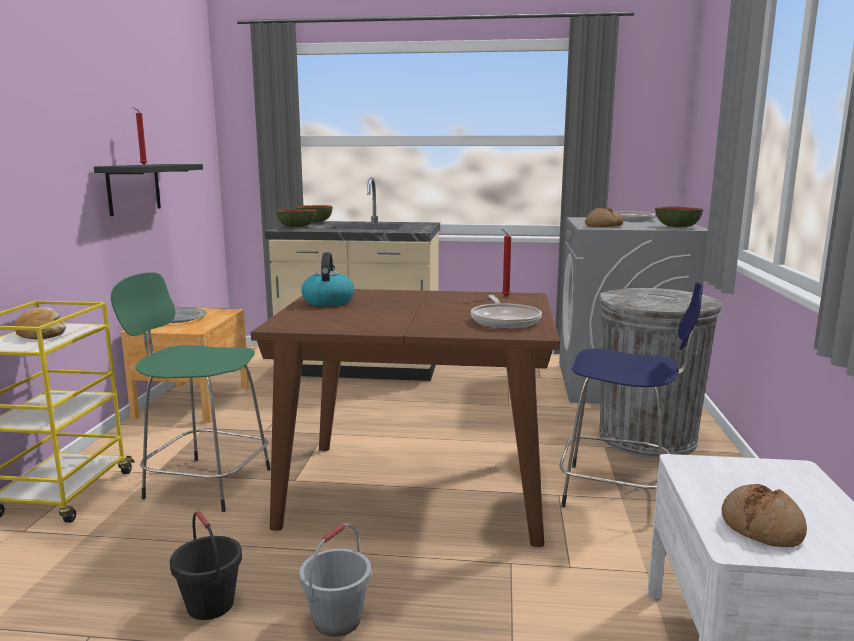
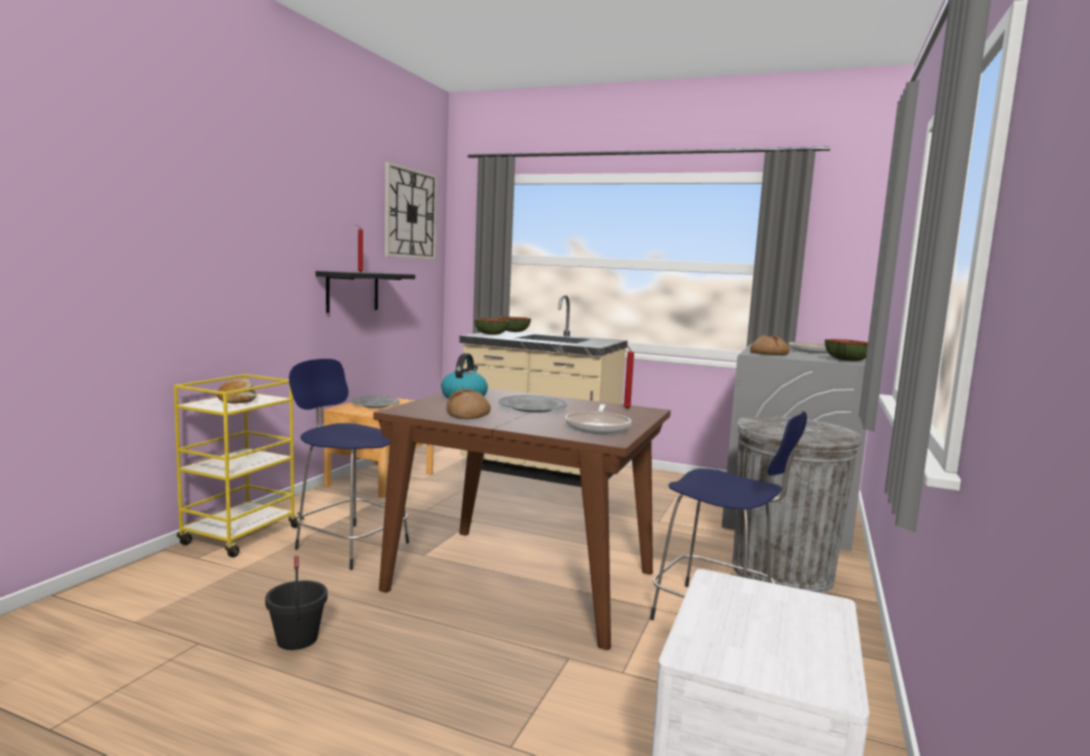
camera: 15 degrees right, 5 degrees down
(180, 92) = (410, 214): none -> wall clock
(204, 483) = (350, 545): green stool -> blue stool
(337, 620) = (388, 672): grey bucket -> none
(415, 306) = (532, 408): none -> grey plate
(762, 527) = (736, 645): bread -> bread (468, 414)

